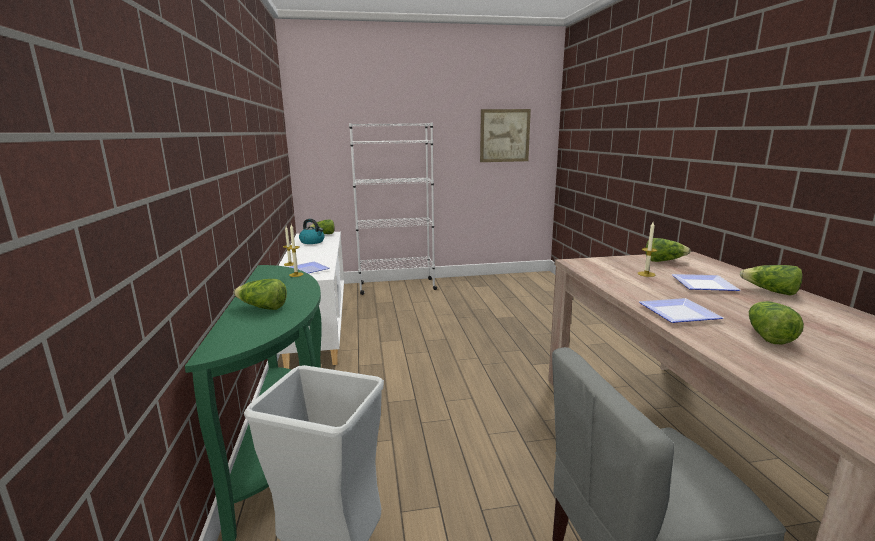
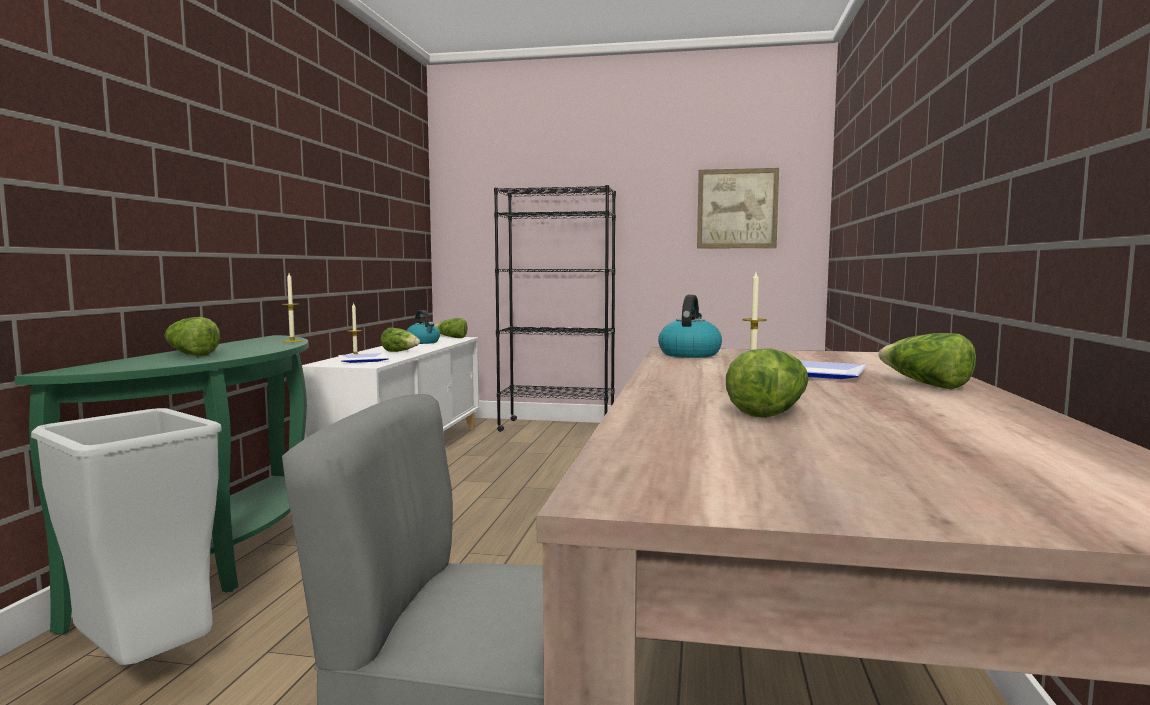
camera: 20 degrees right, 10 degrees down
(396, 286) = (557, 427): white bookcase -> black bookcase
(595, 267) = (689, 354): none -> kettle
(663, 261) = (825, 355): lettuce -> lettuce (400, 352)
(681, 314) = (689, 388): plate -> none

